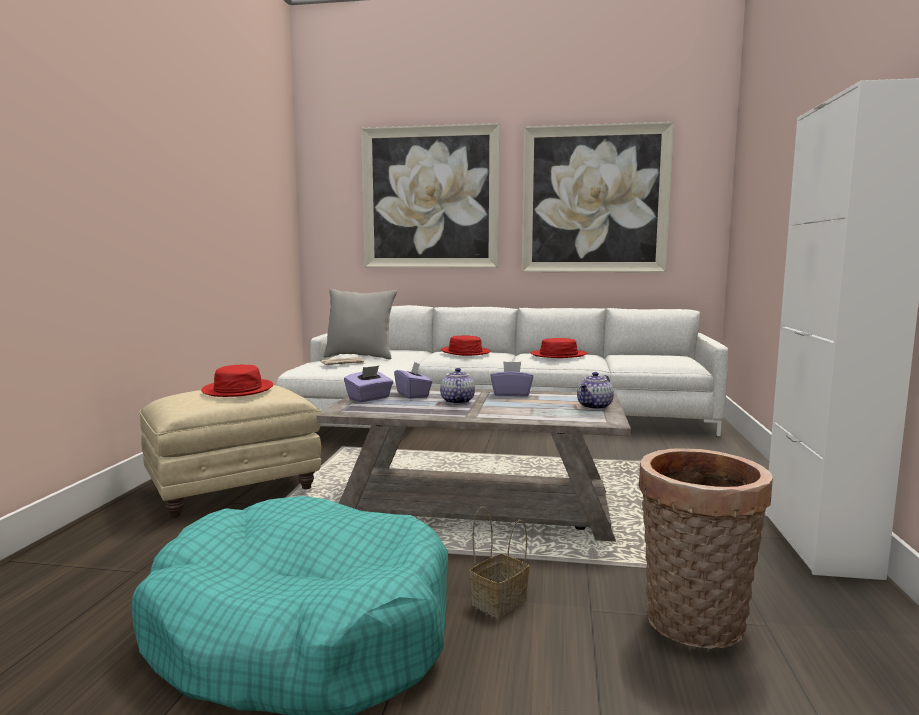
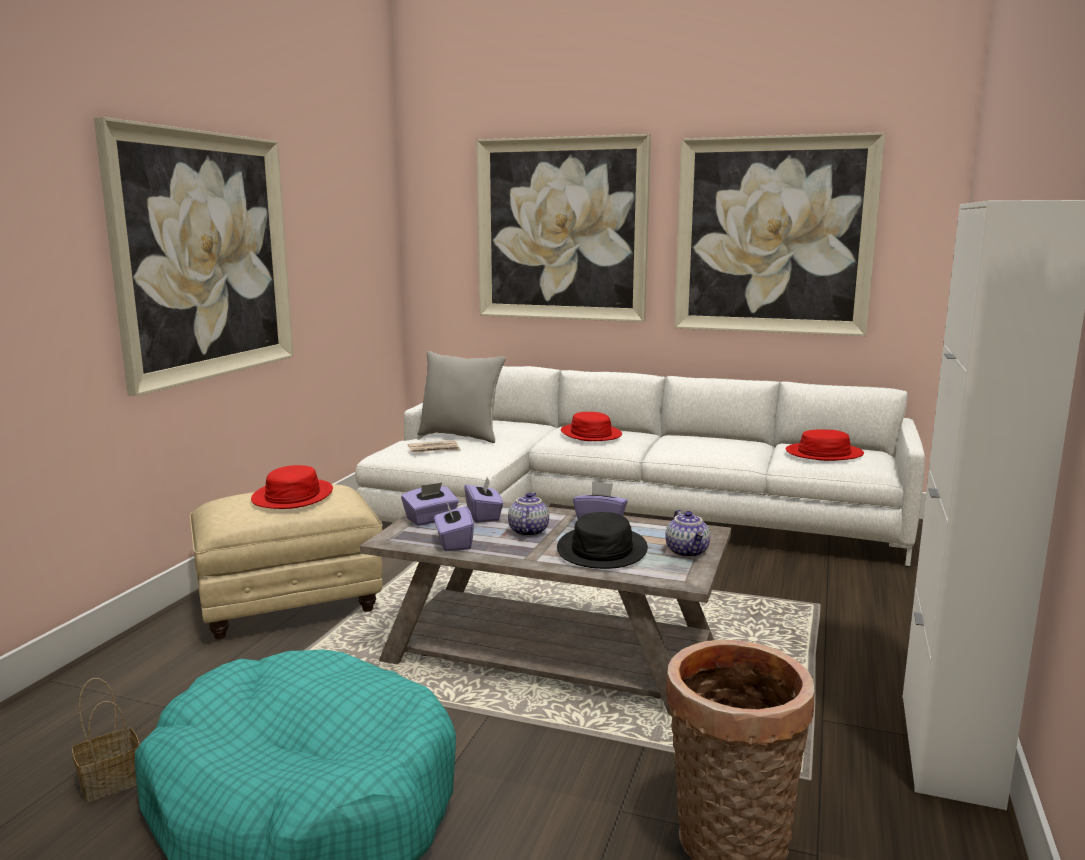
camera: 10 degrees right, 5 degrees up
(152, 187) = (205, 256): none -> picture
(399, 410) = (453, 543): none -> purple tissue box
(499, 601) = (524, 786): basket -> basket (112, 780)
(526, 408) = (602, 550): none -> black hat
(558, 355) = (707, 445): red hat -> red hat (824, 453)
(595, 407) = (688, 552): teapot -> teapot turned 60 degrees counterclockwise

